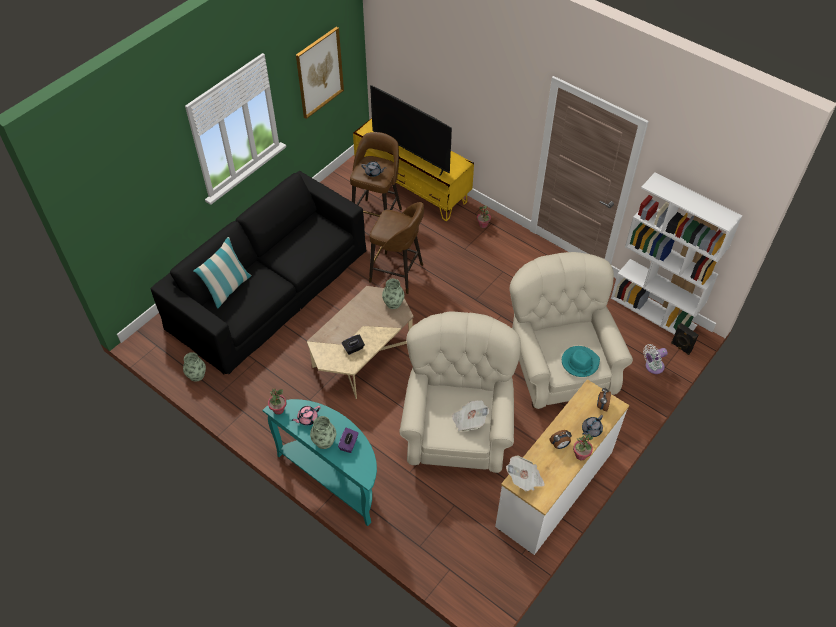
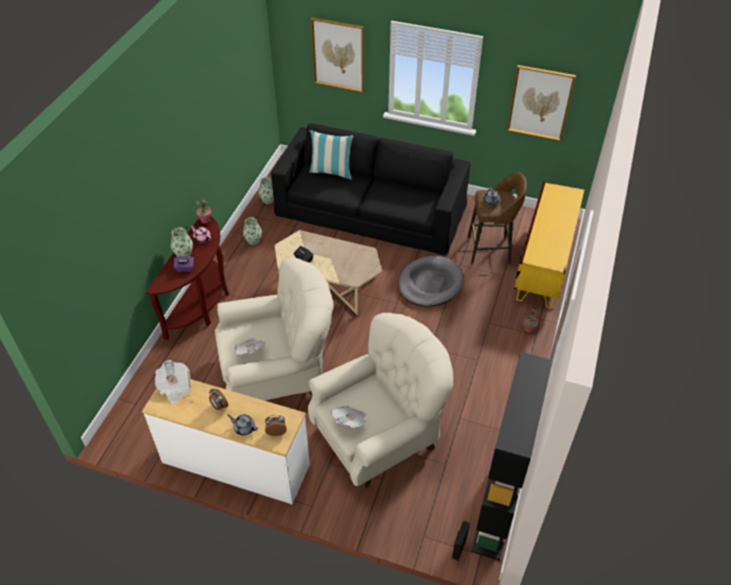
camera: 70 degrees right, 5 degrees down
(148, 184) = (338, 55): none -> picture
(334, 477) = (202, 305): turquoise console table -> brown console table
(393, 303) = (364, 270): vase -> vase (253, 240)
(398, 274) = (430, 284): brown stool -> grey dog bed
(411, 155) = (542, 226): television -> none
(579, 362) = (350, 421): turquoise hat -> newspaper
(580, 455) = (212, 425): potted plant -> none
(652, 367) = (418, 523): white fan -> none
(654, 311) = (497, 510): white bookcase -> black bookcase

